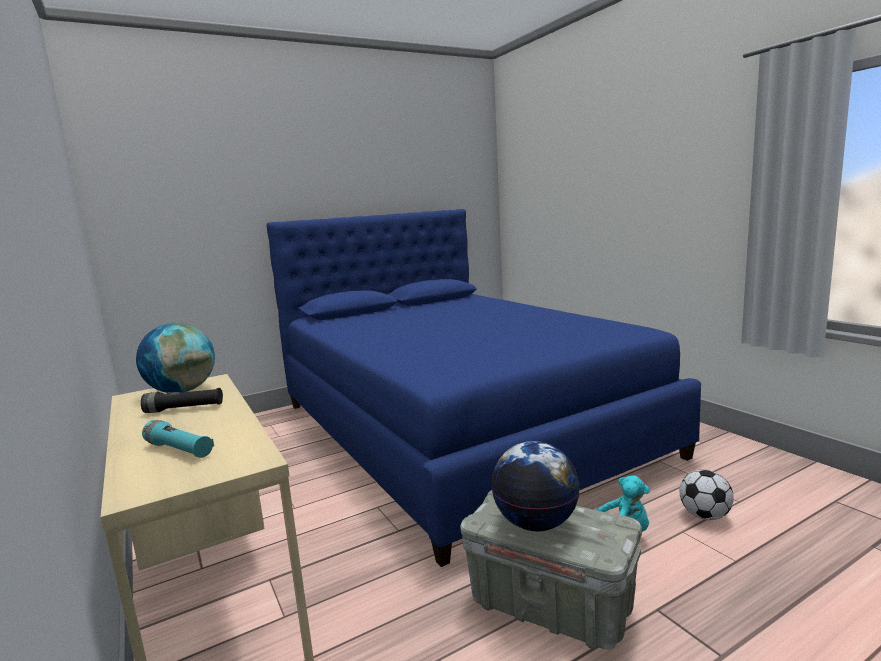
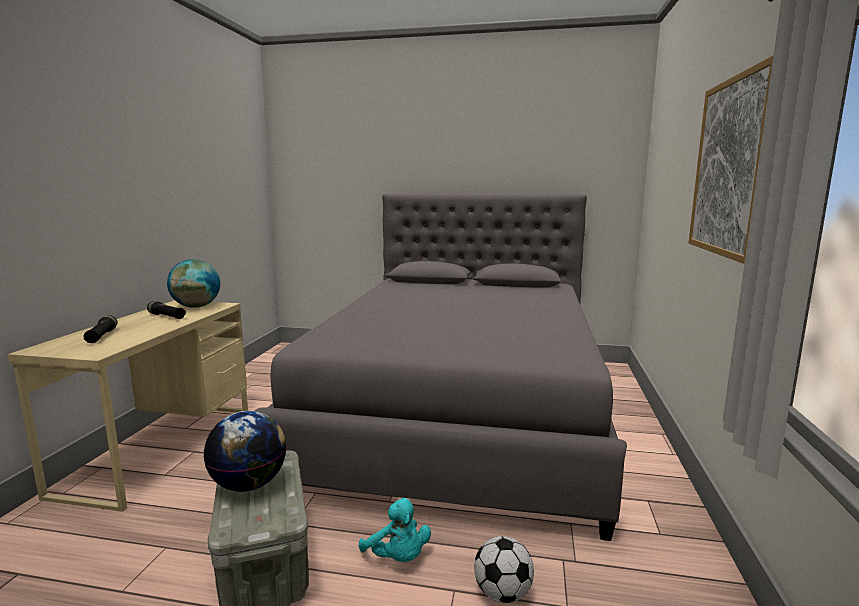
camera: 40 degrees right, 0 degrees up
(179, 450) = (102, 336): turquoise flashlight -> black flashlight
(459, 428) = (461, 411): blue bed -> grey bed
(674, 172) = (732, 167): none -> picture

